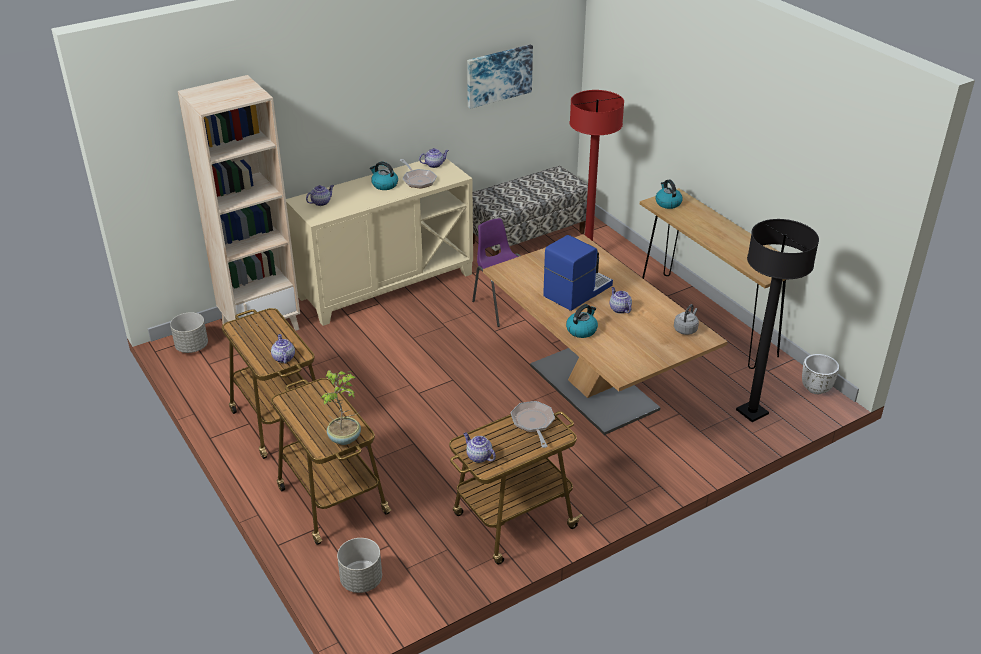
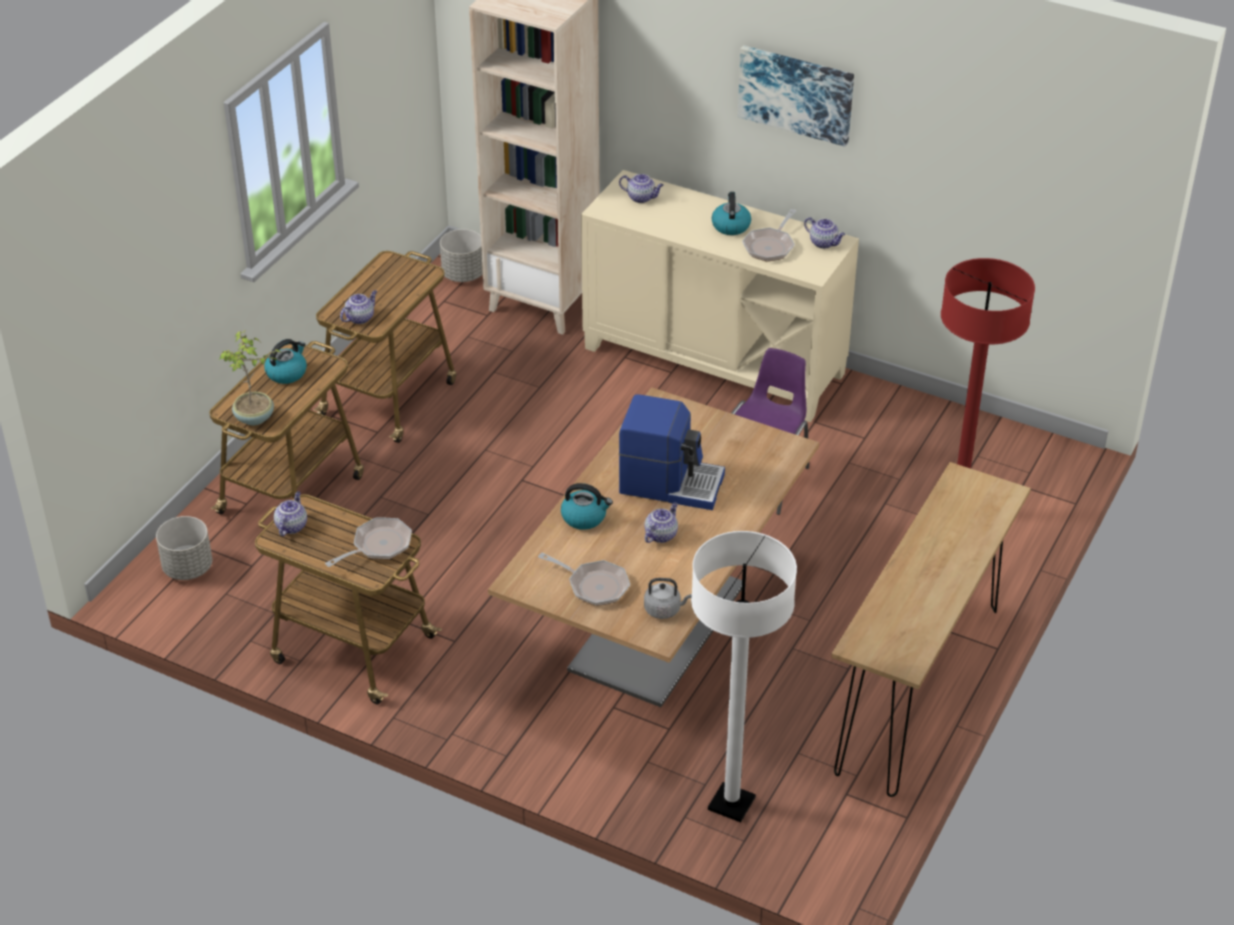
camera: 60 degrees right, 5 degrees up
(498, 75) = (979, 176): picture -> picture (796, 93)
(527, 237) = (954, 437): bench -> none
(646, 347) = (594, 585): none -> frying pan
(667, 203) = (971, 490): kettle -> kettle (287, 373)
(752, 412) = (731, 804): black floor lamp -> white floor lamp
(815, 389) = (845, 860): white planter -> none

